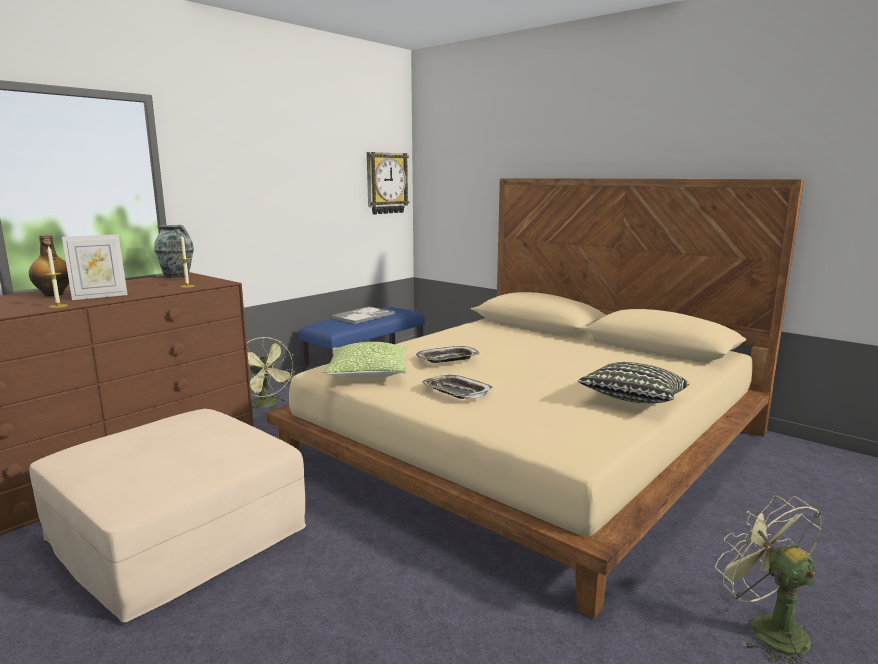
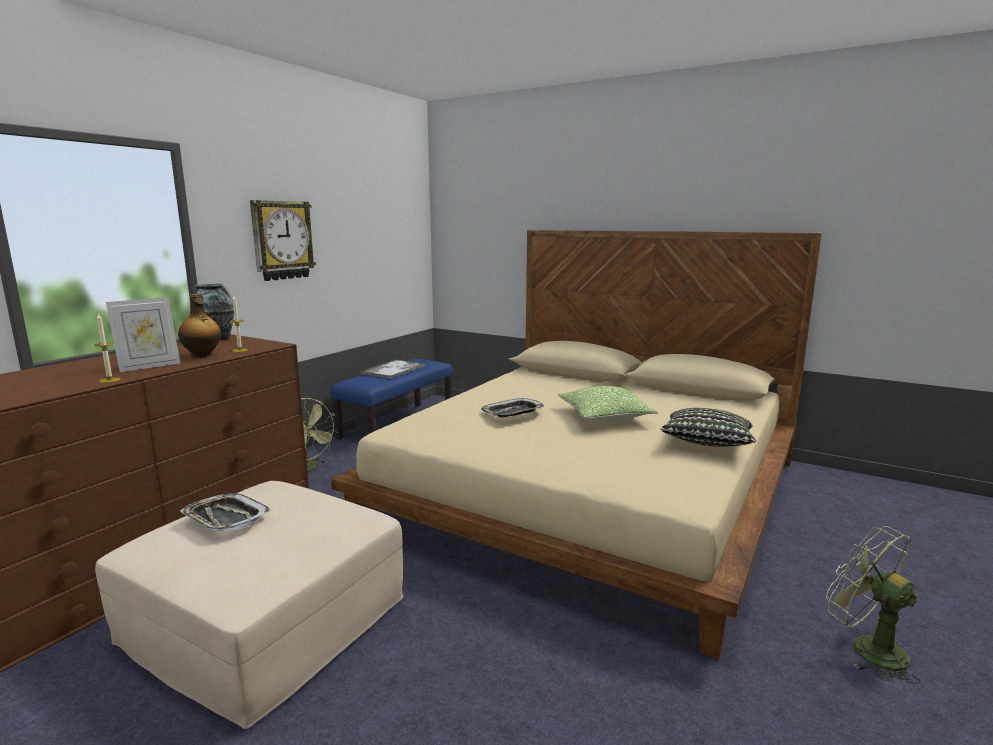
camera: 10 degrees left, 0 degrees up
(54, 294) = (91, 366): bottle -> bottle (202, 355)
(368, 373) = (441, 432): pillow -> pillow (604, 416)
(386, 183) = (407, 235): wall clock -> wall clock (282, 240)
(456, 392) = (539, 446): tray -> tray (225, 518)

